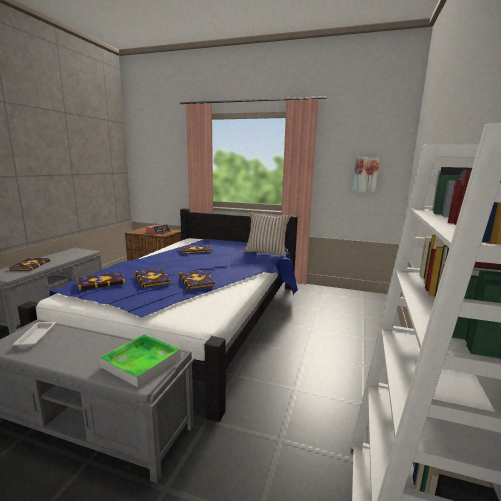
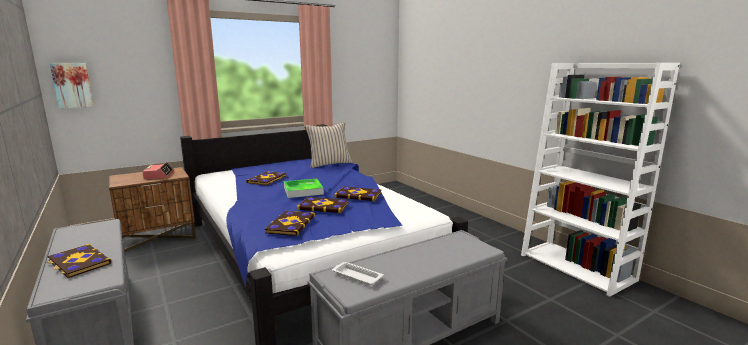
camera: 50 degrees left, 0 degrees up
(141, 362) = (460, 245): tray -> tray (303, 191)
(365, 174) = (368, 78): picture -> picture (72, 85)

